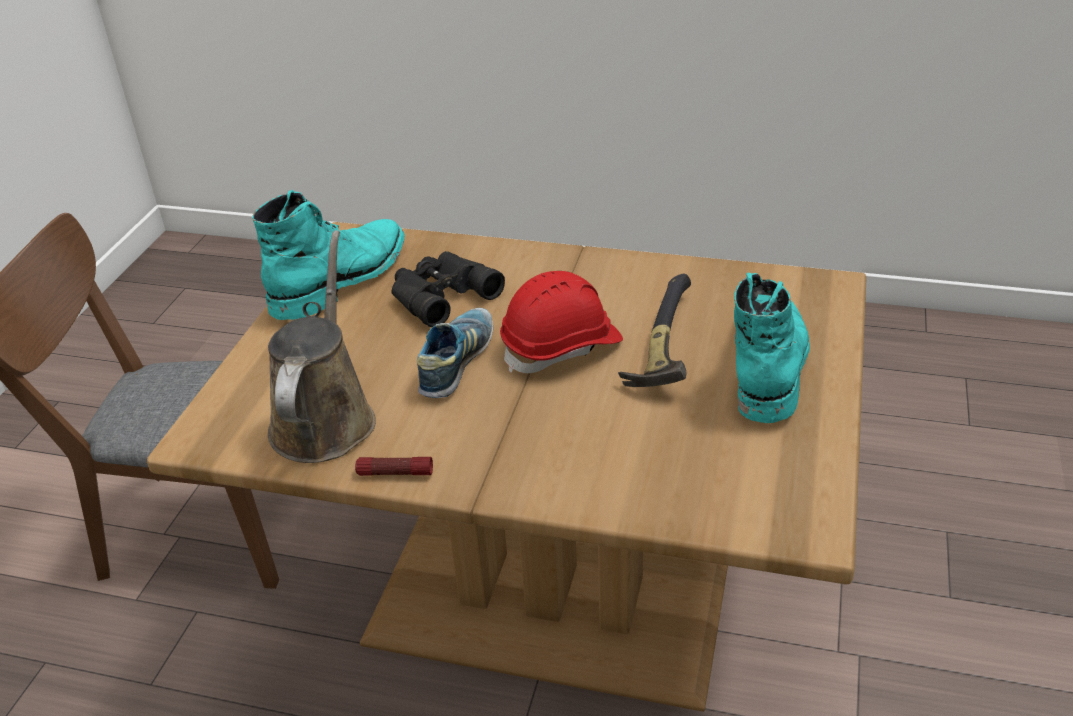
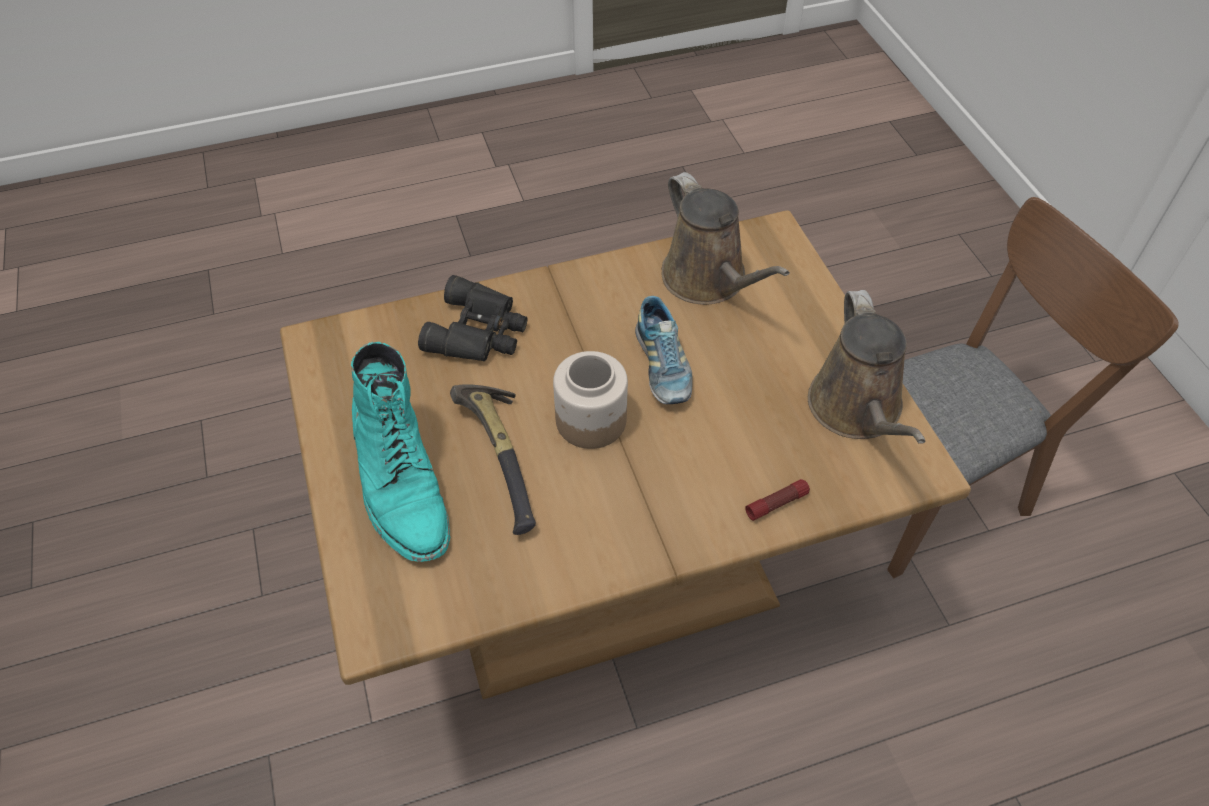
camera: 145 degrees right, 15 degrees up
(342, 279) = (857, 410): turquoise boot -> brown watering can
(395, 473) = (618, 265): flashlight -> flashlight (776, 504)
(440, 294) = (751, 433): black binoculars -> black binoculars (479, 331)
(562, 347) = (590, 420): red hard hat -> jar

